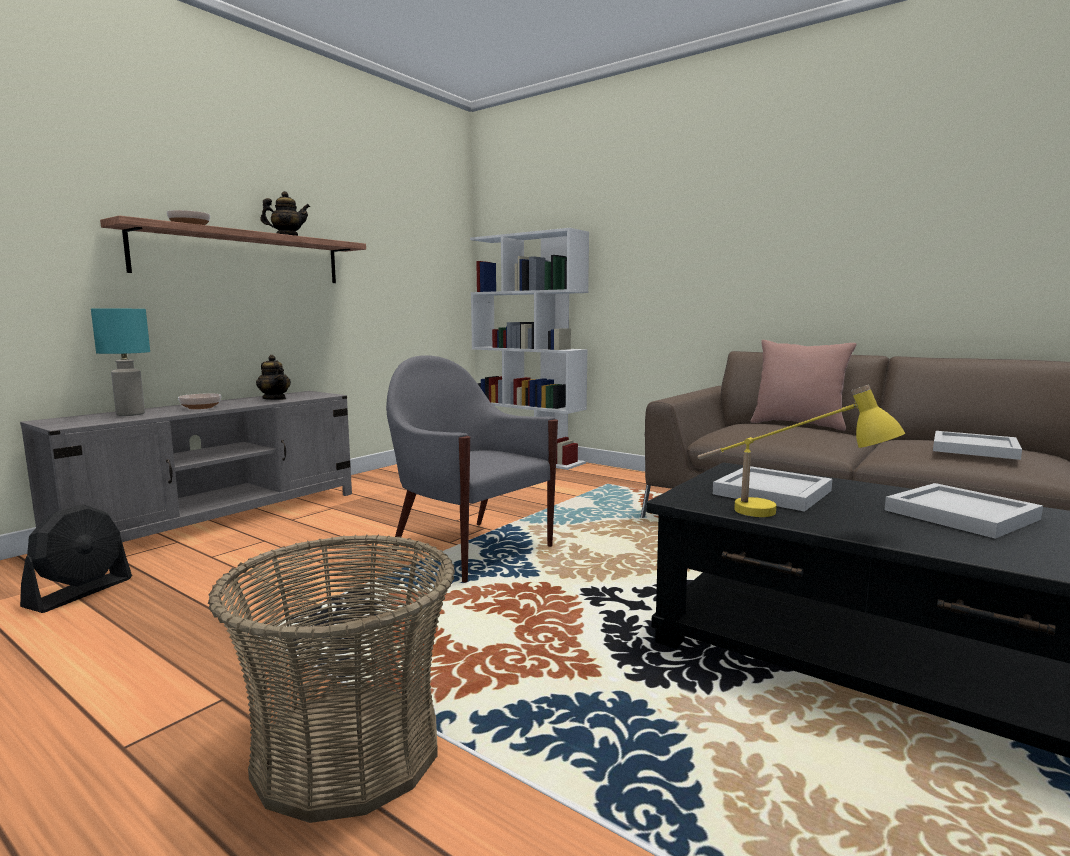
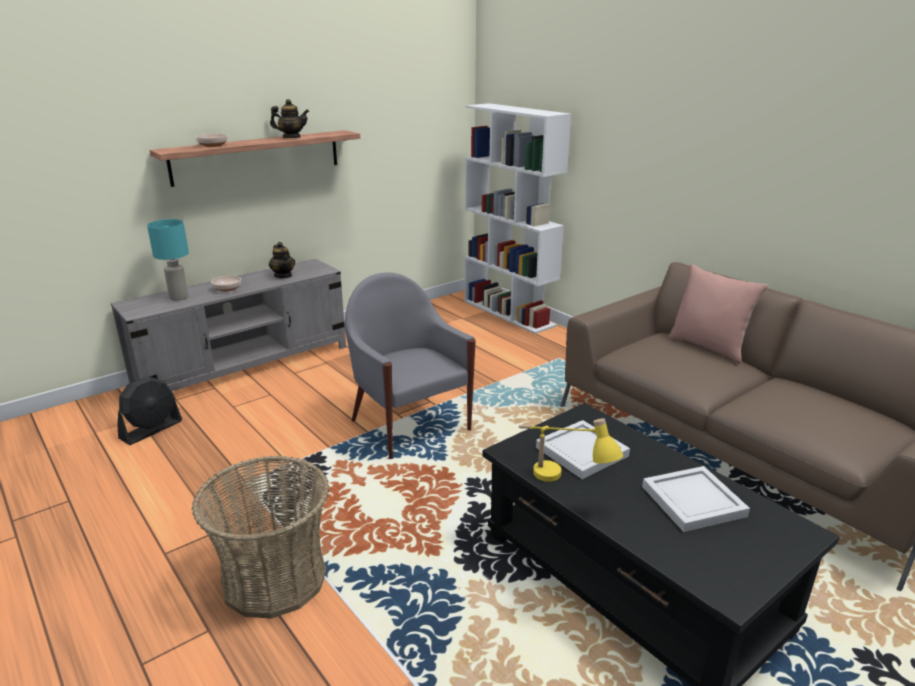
camera: 15 degrees right, 15 degrees up
(975, 449) = (816, 415): white tray -> none

